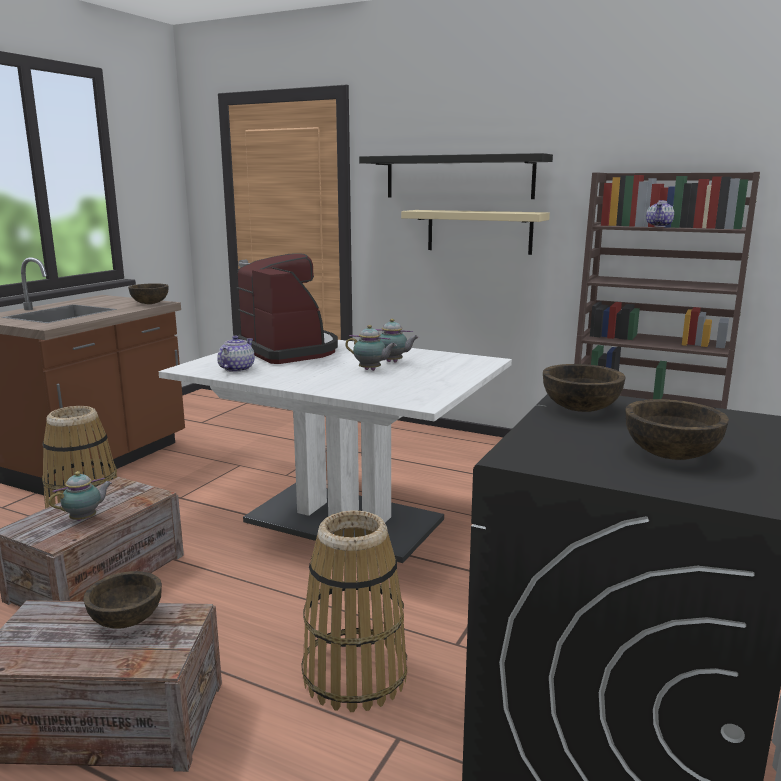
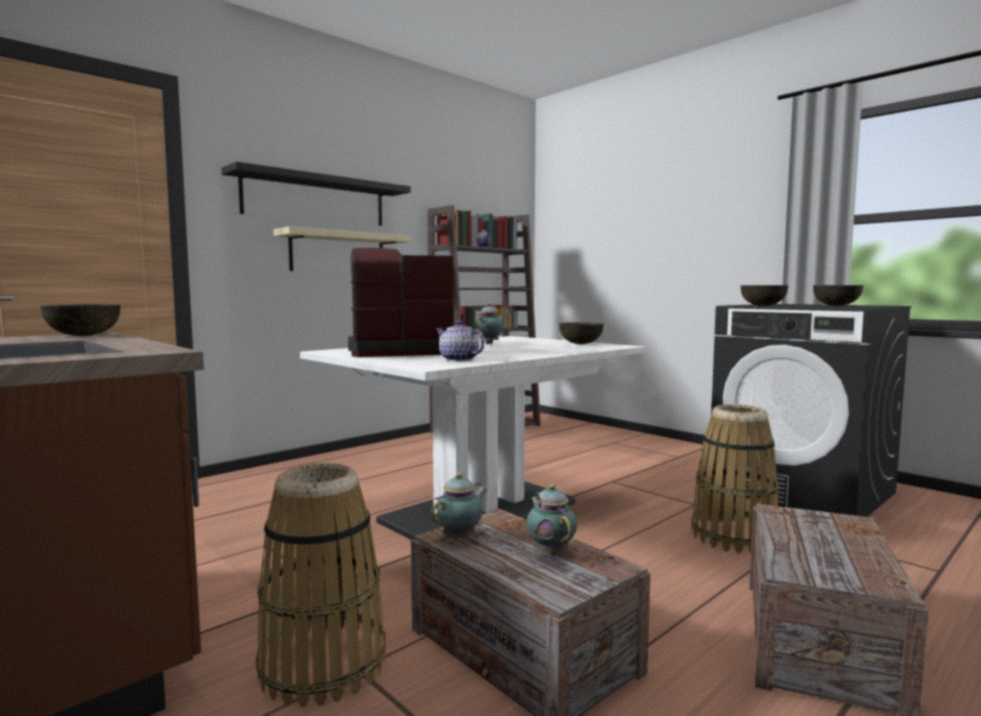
camera: 70 degrees left, 10 degrees down
(127, 619) = (792, 531): brown bowl -> brown bowl (581, 343)
(371, 370) = (512, 346): teapot -> teapot (461, 537)

